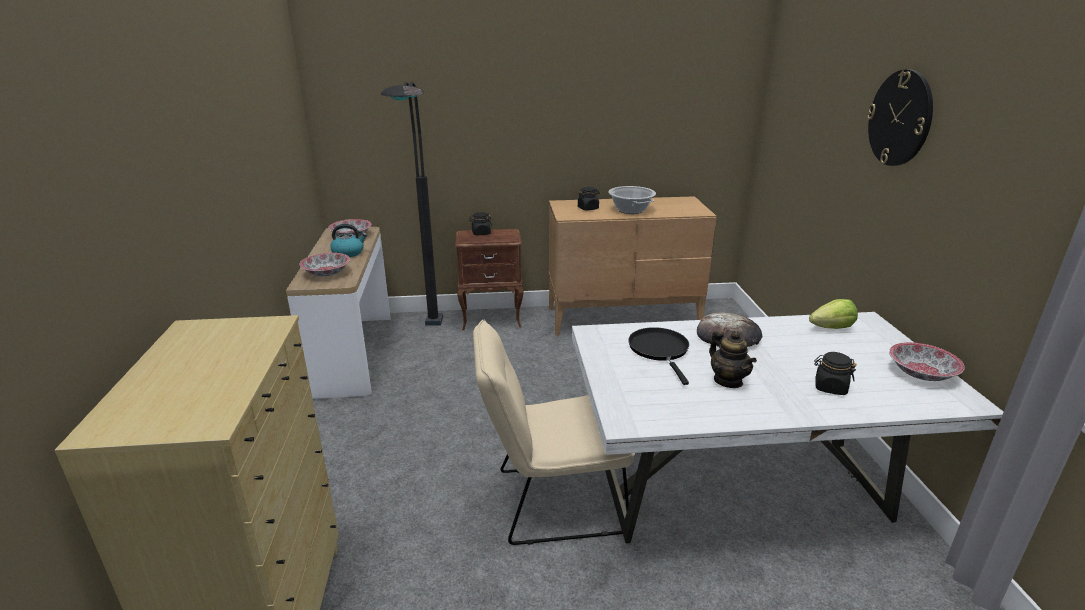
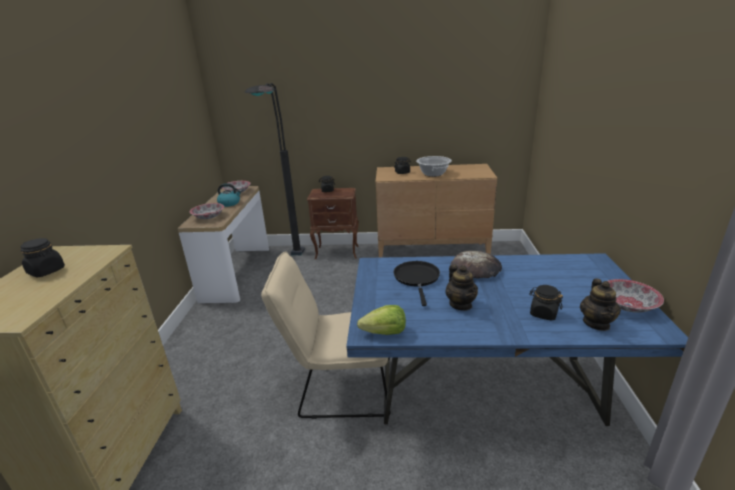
camera: 10 degrees right, 0 degrees up
(197, 356) = (46, 271): none -> black jar
(742, 490) = (486, 390): white dining table -> blue dining table
(832, 328) = (563, 265): lettuce -> lettuce (385, 333)
(894, 396) = (596, 323): none -> teapot
(900, 118) = (624, 95): wall clock -> none

